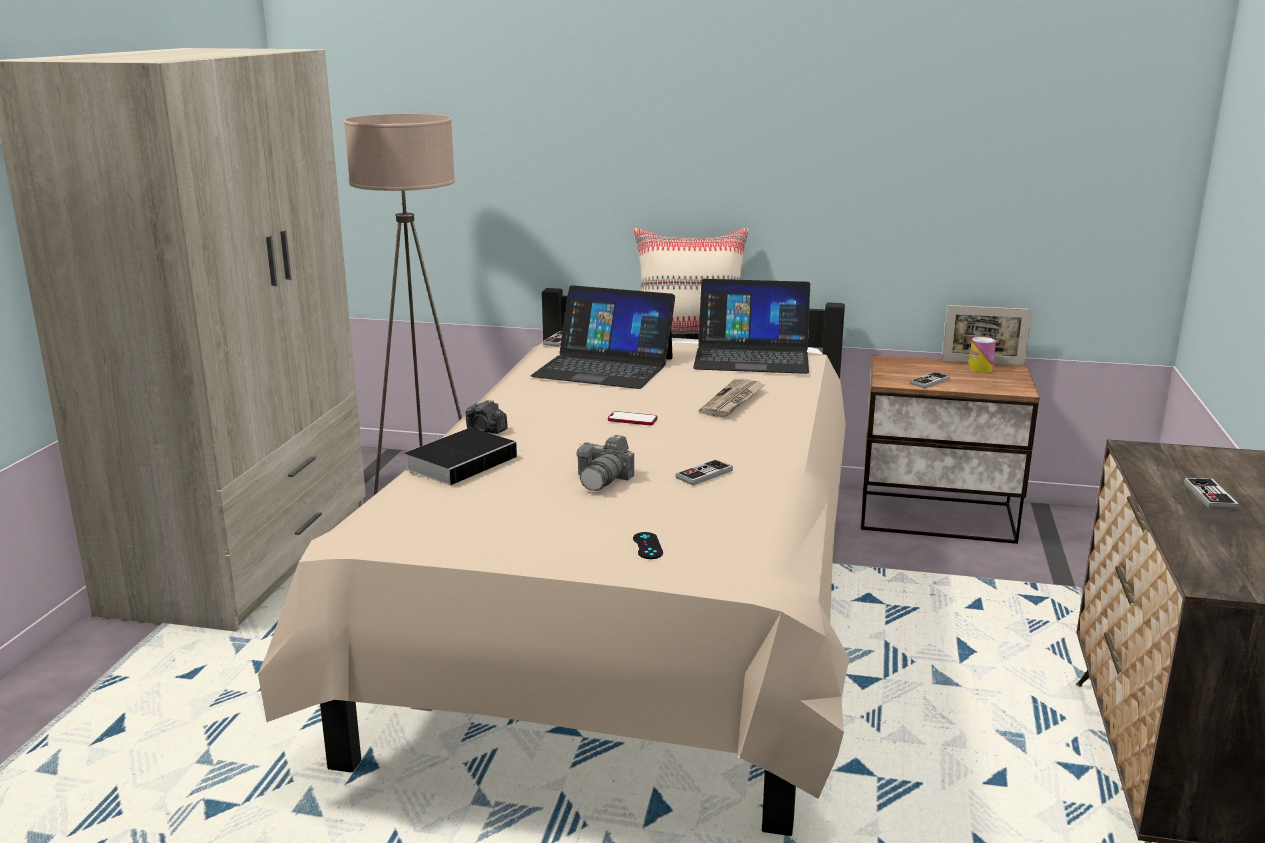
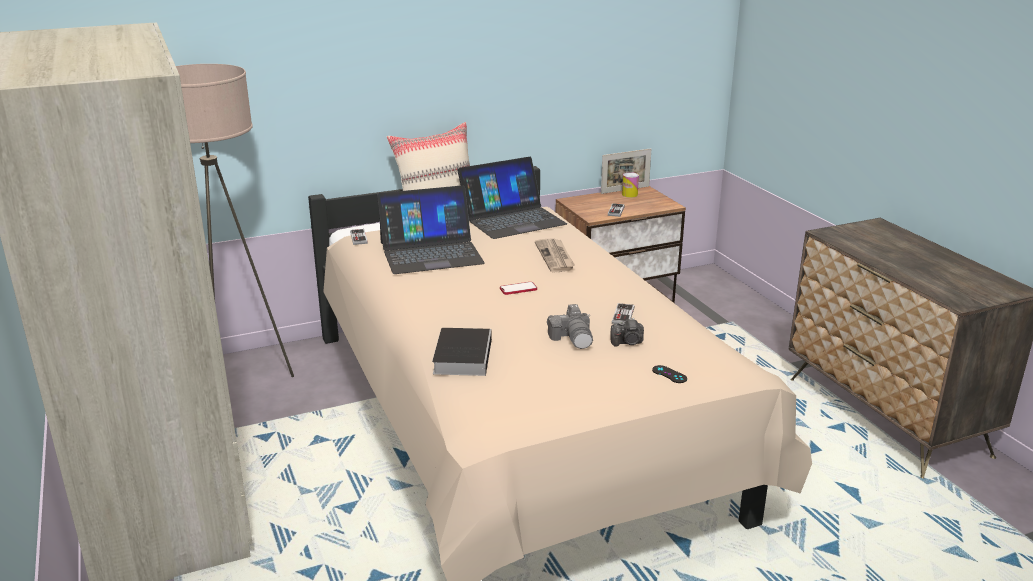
camera: 35 degrees left, 5 degrees up
(486, 430) = (435, 326): camera -> camera (628, 342)
(1209, 496) = (893, 253): game controller -> none

